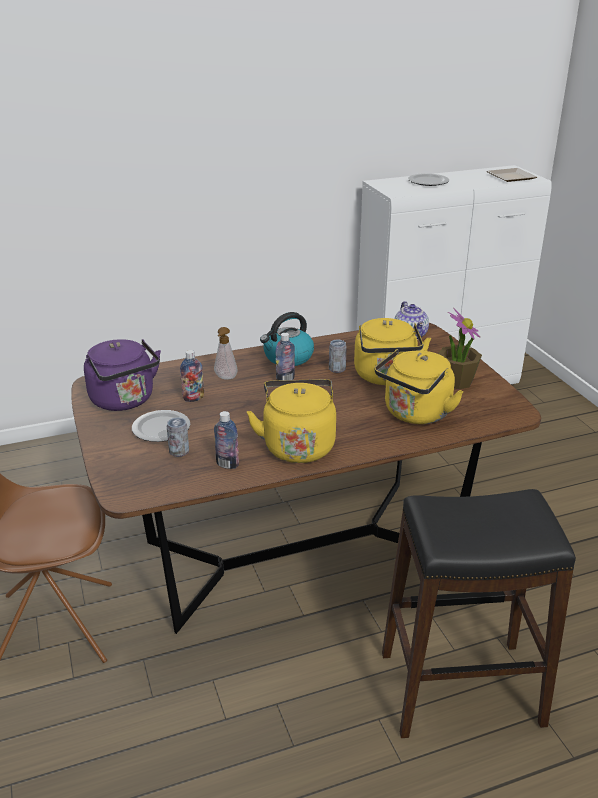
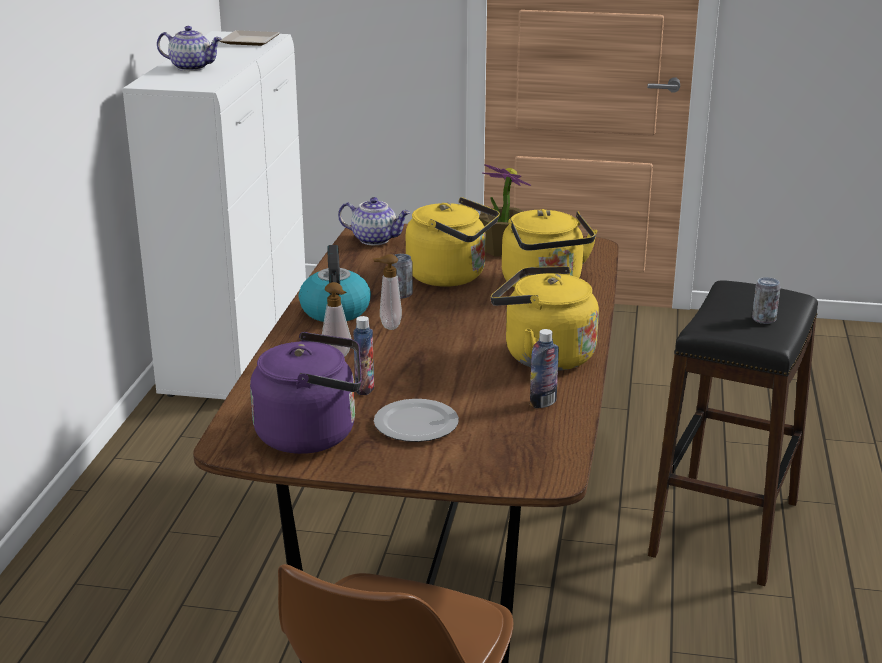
camera: 60 degrees left, 5 degrees down
(179, 451) = (485, 424): can -> can (763, 319)
(285, 379) = (388, 326): bottle -> soap dispenser
(428, 181) = (192, 67): plate -> teapot

